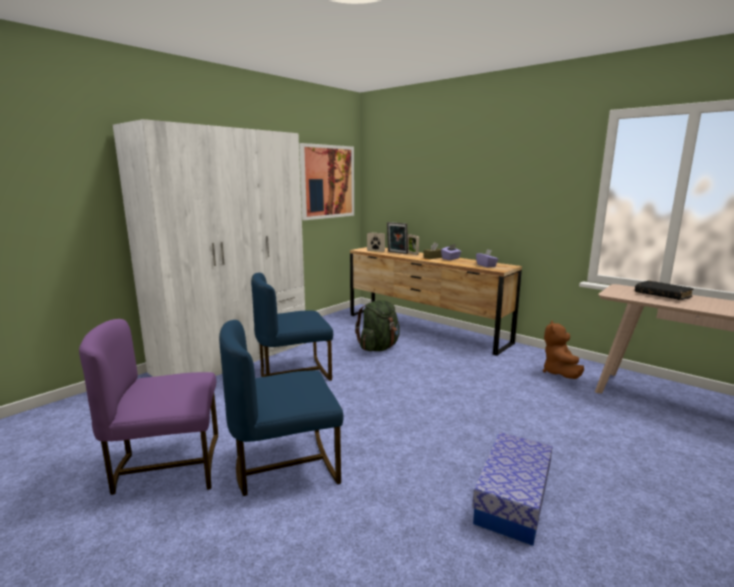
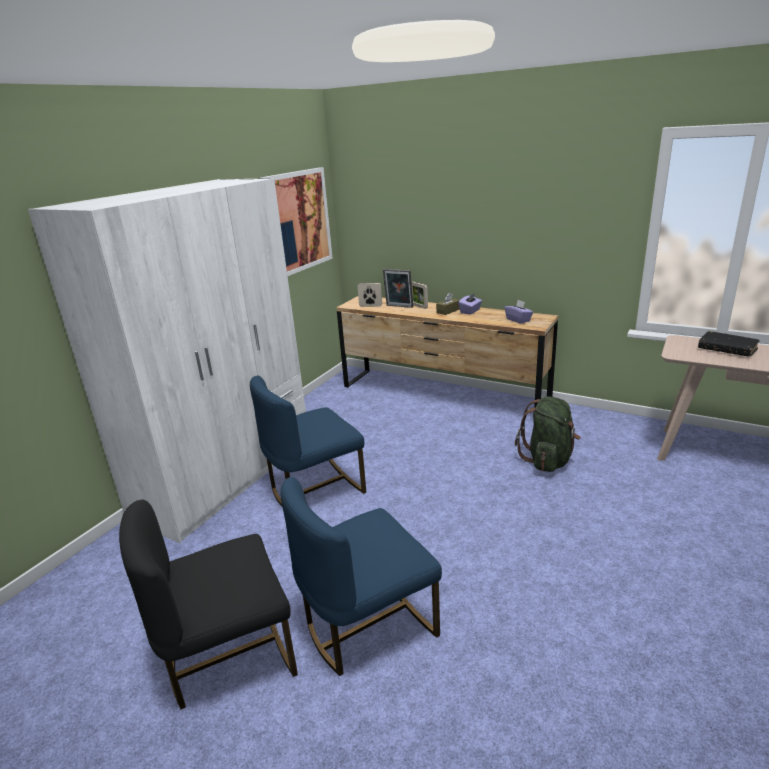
camera: 10 degrees left, 10 degrees up
(167, 466) = (229, 655): purple chair -> black chair
(379, 348) = (400, 433): green backpack -> green backpack (548, 460)
(512, 500) = (623, 618): storage box -> none
(560, 373) = (614, 439): brown plush toy -> none

